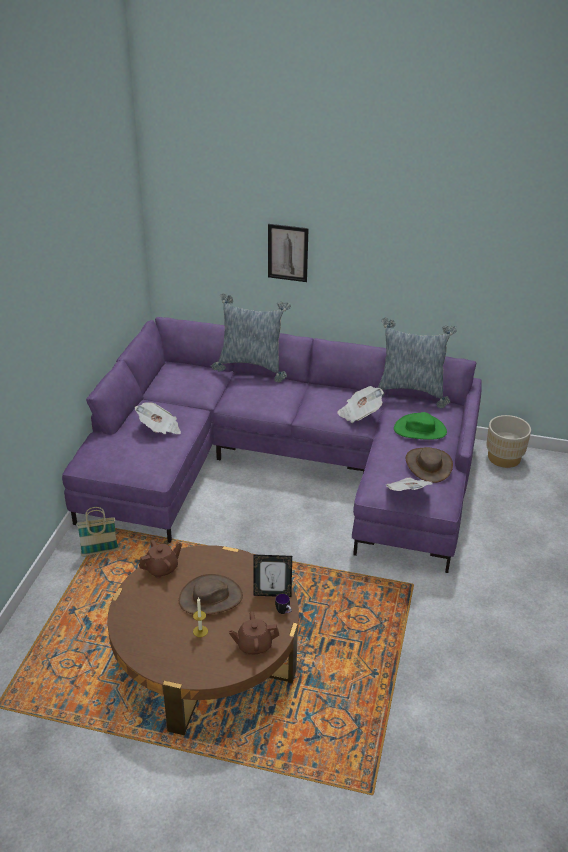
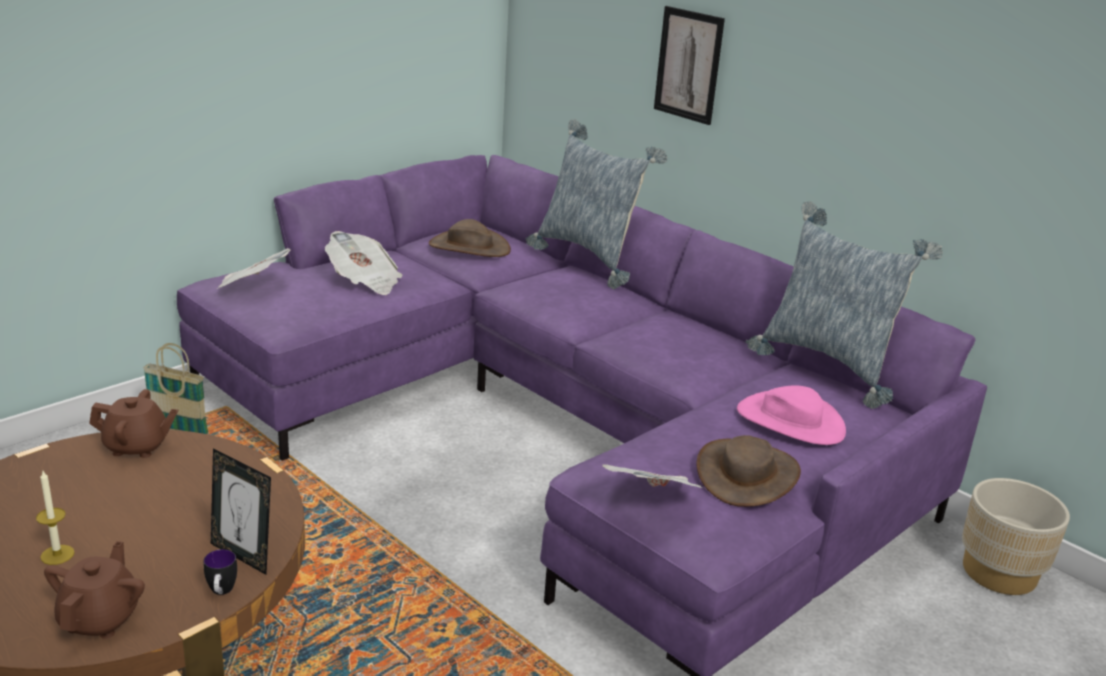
camera: 30 degrees right, 10 degrees down
(210, 598) = (143, 516): brown hat -> brown hat (469, 247)
(254, 645) = (100, 619): brown teapot -> brown teapot turned 75 degrees clockwise
(359, 414) = (699, 364): newspaper -> newspaper (253, 287)
(420, 430) = (790, 421): green hat -> pink hat

